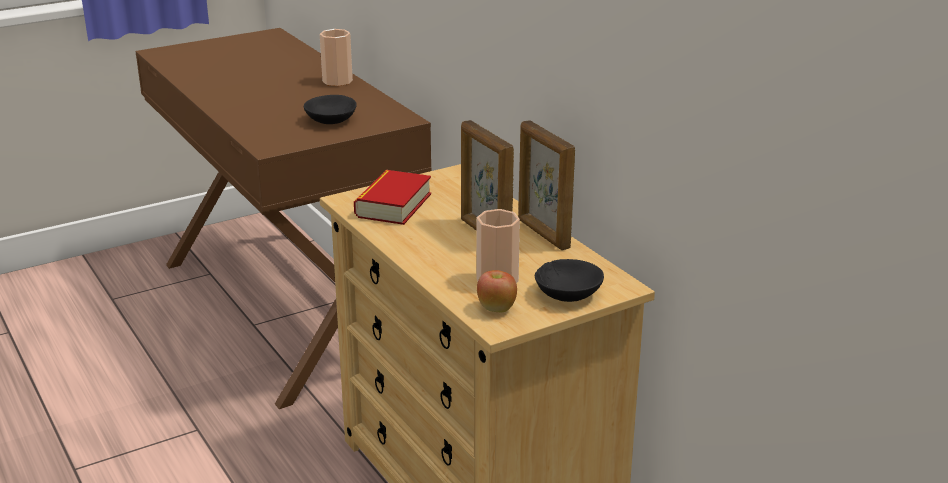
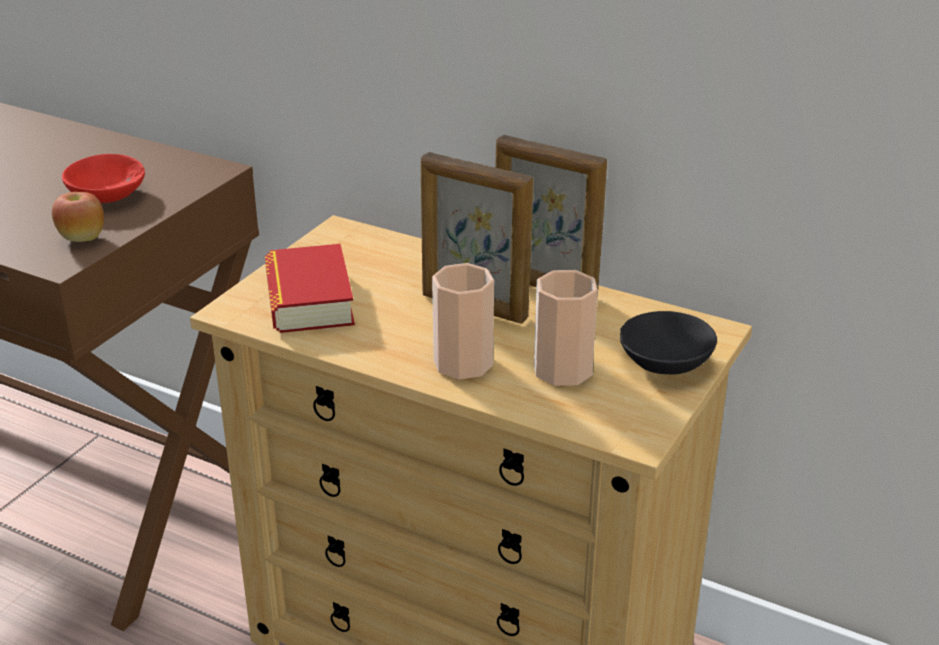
camera: 30 degrees left, 5 degrees up
(330, 120) = (104, 195): black bowl -> red bowl
(337, 81) = (52, 134): cup -> cup (463, 363)
(496, 308) = (607, 411): apple -> apple (82, 238)

